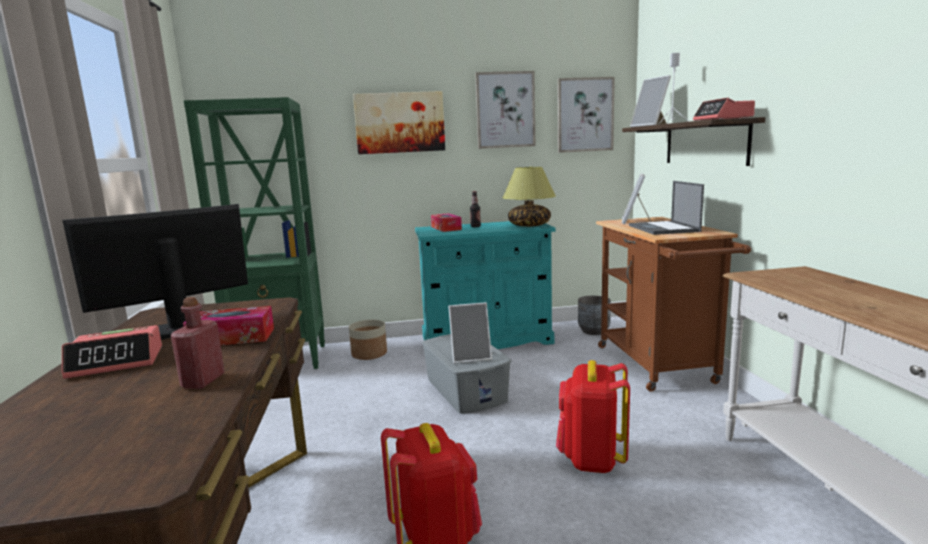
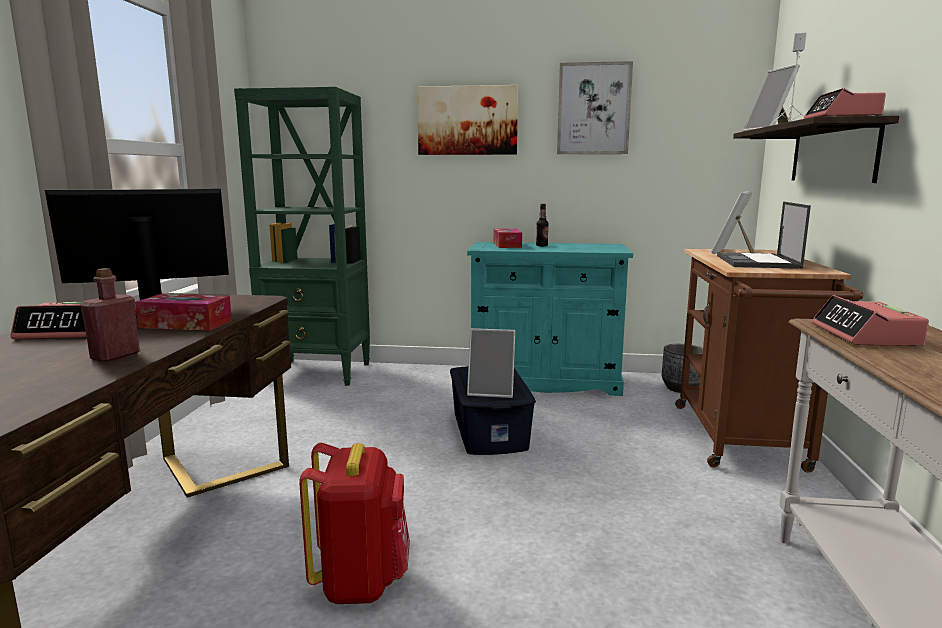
camera: 15 degrees right, 0 degrees up
(369, 354) = (408, 378): planter -> none
(466, 389) = (490, 430): grey storage box -> blue storage box
(529, 225) = (604, 249): table lamp -> none
(585, 115) = (697, 117): picture -> none
(591, 459) = (588, 530): red backpack -> none
(787, 281) = (865, 336): none -> alarm clock

